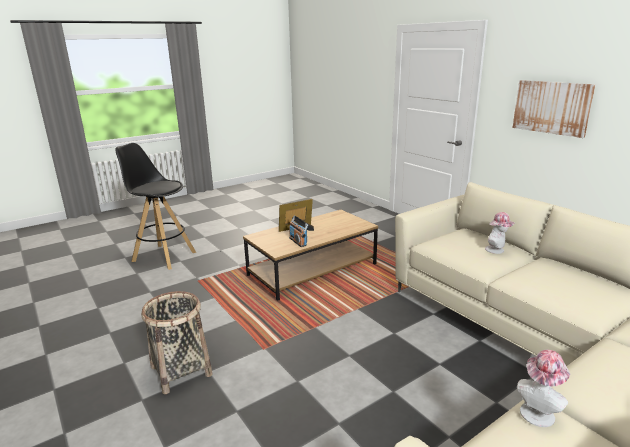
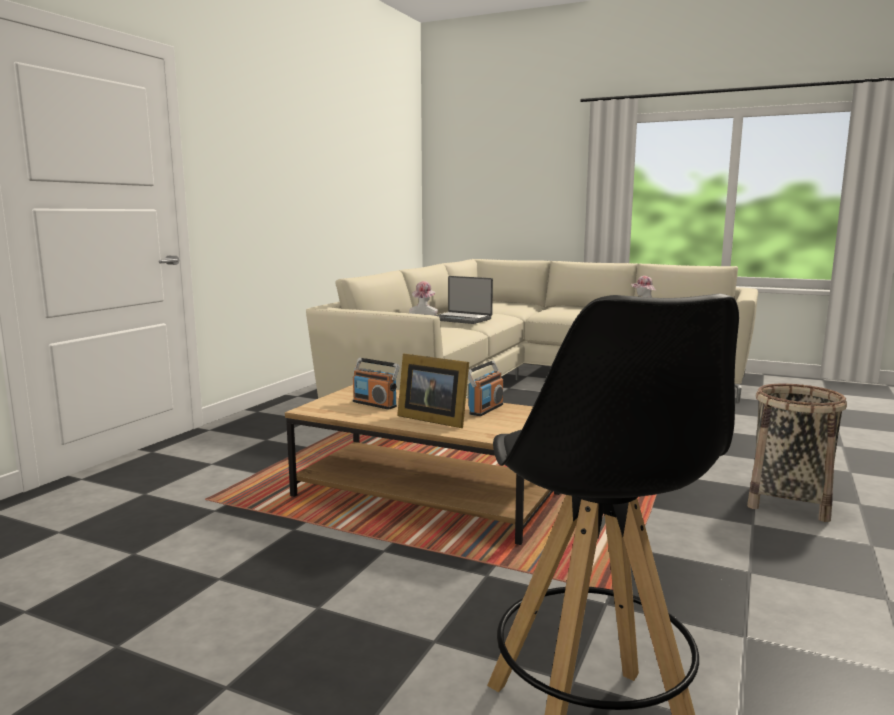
camera: 120 degrees left, 10 degrees down
(334, 223) = (375, 404): none -> radio
(542, 274) = (461, 319): none -> laptop
(551, 107) = (268, 185): picture -> none

